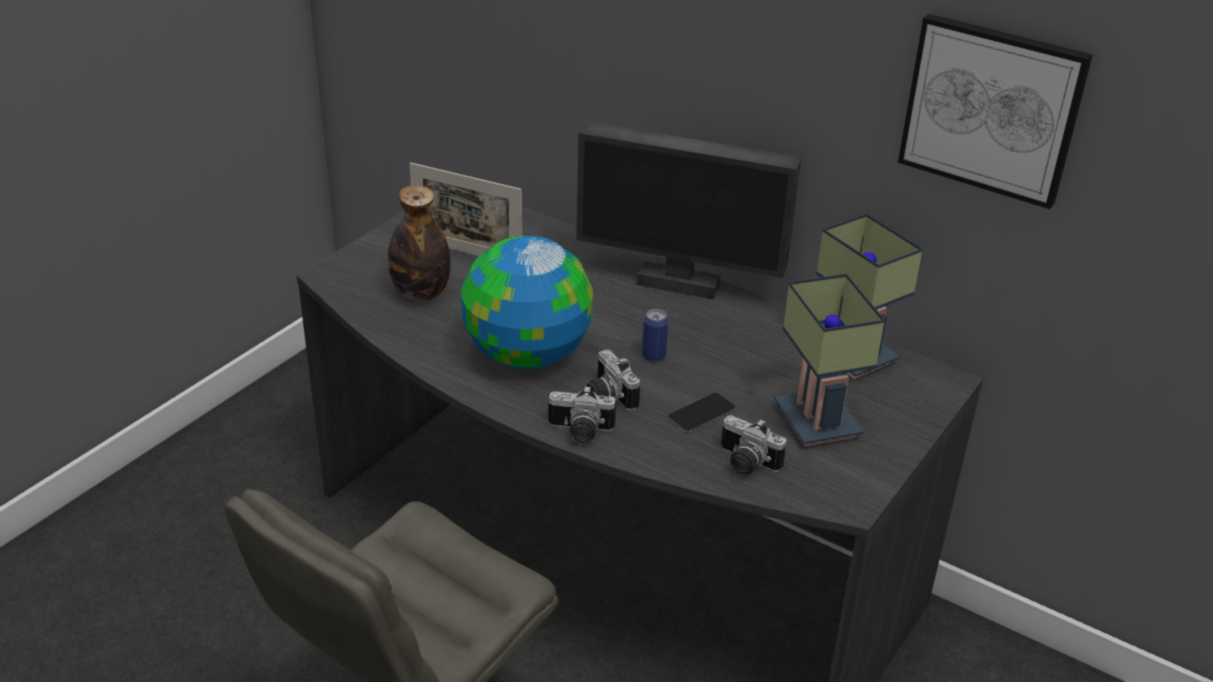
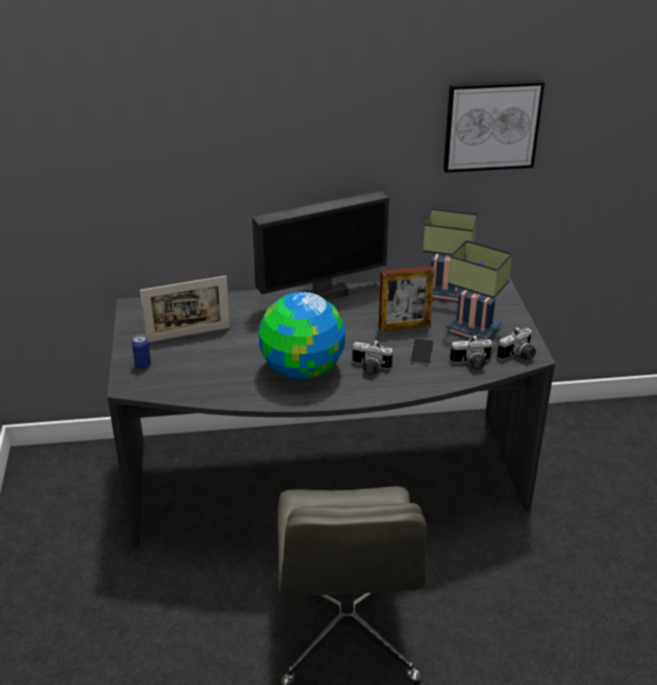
camera: 40 degrees left, 0 degrees up
(421, 293) = (197, 369): bottle -> none
(579, 433) = (383, 392): camera -> camera (518, 356)
(653, 356) = (362, 337): can -> can (143, 365)
(727, 371) = (404, 326): none -> picture frame

